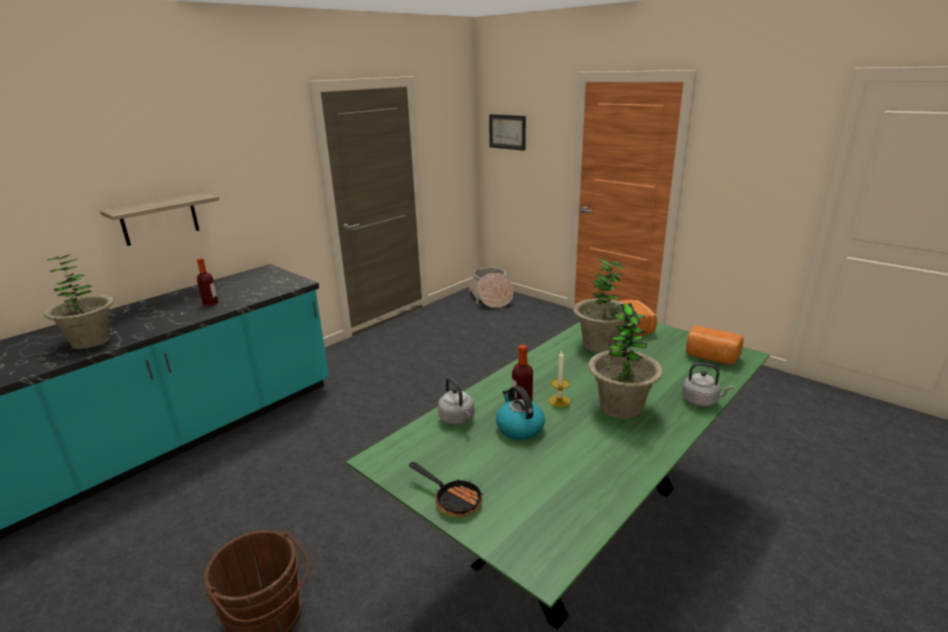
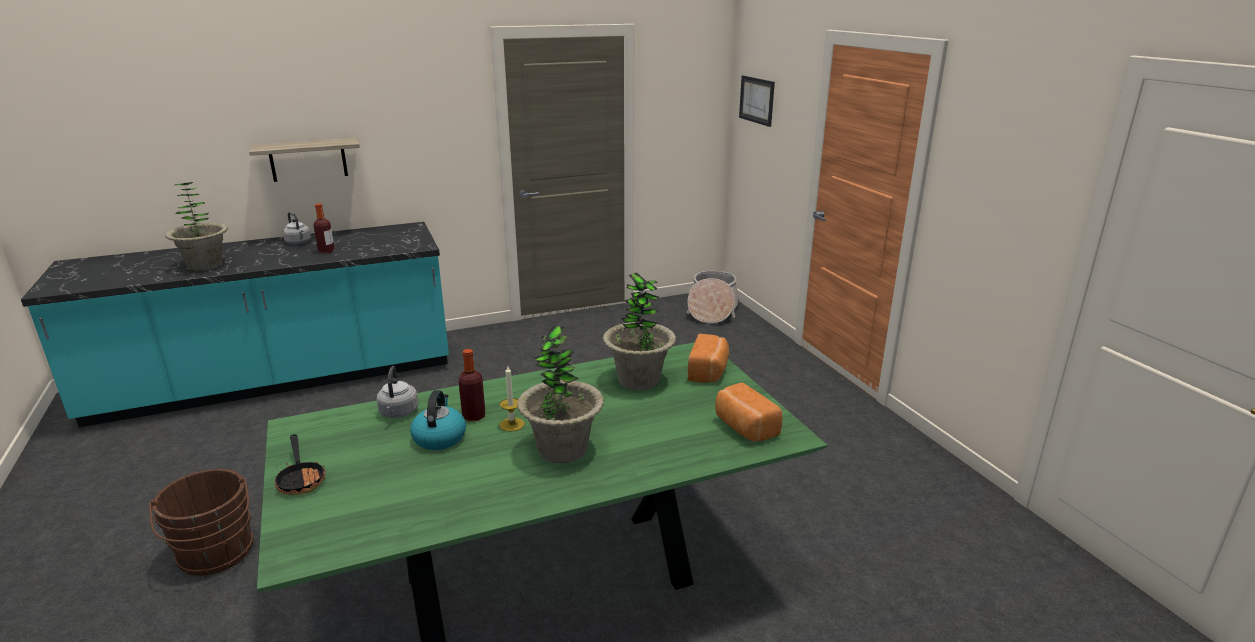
camera: 25 degrees right, 0 degrees up
(701, 401) = (658, 469): grey kettle -> grey kettle (299, 242)

